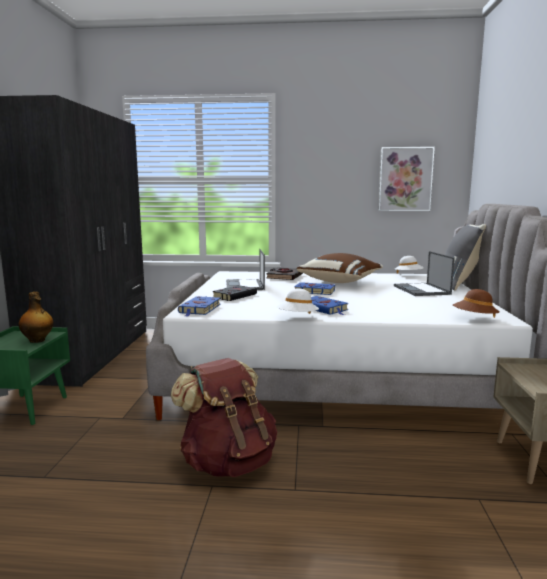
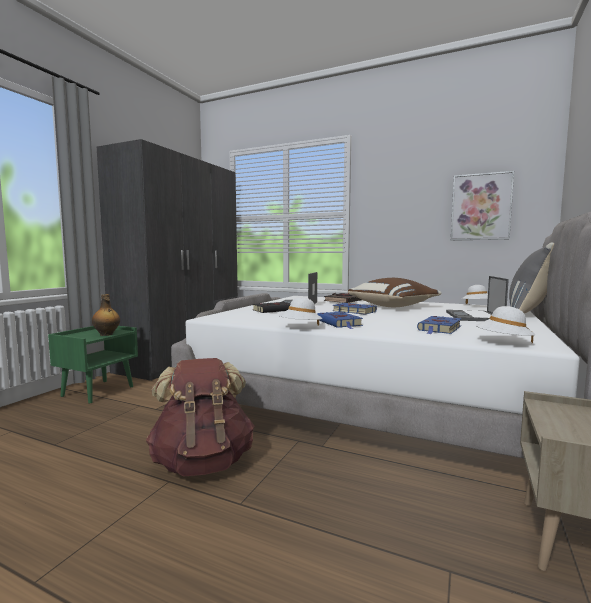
camera: 20 degrees right, 5 degrees down
(200, 309) = (226, 316): blue book -> blue book (439, 328)
(474, 318) = (503, 342): brown hat -> white hat

